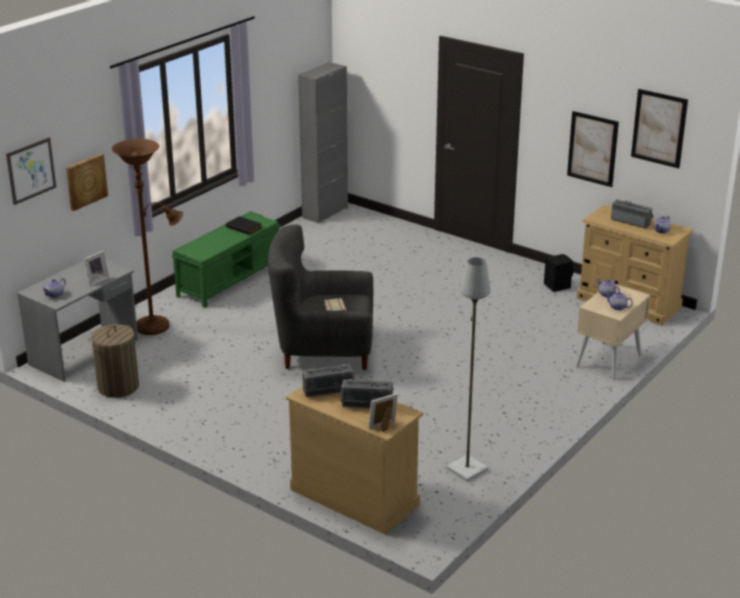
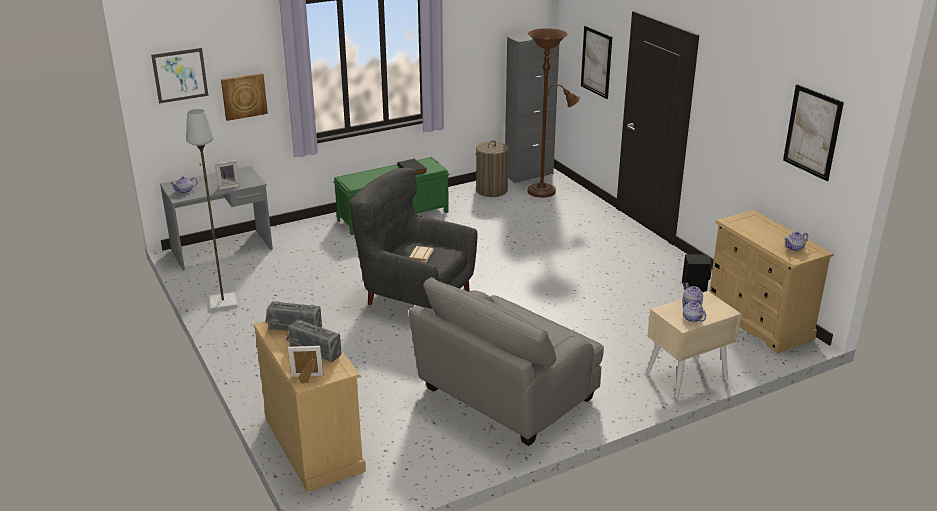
camera: 25 degrees right, 0 degrees up
(118, 386) = (218, 285): laundry basket -> laundry basket (491, 190)
(157, 325) = (299, 241): brown floor lamp -> brown floor lamp (545, 191)
(467, 470) = (443, 449): grey floor lamp -> grey floor lamp (223, 303)
(479, 414) = (505, 395): none -> grey armchair
(592, 148) = (749, 146): picture -> picture (596, 62)
(631, 221) = (768, 232): radio -> none

